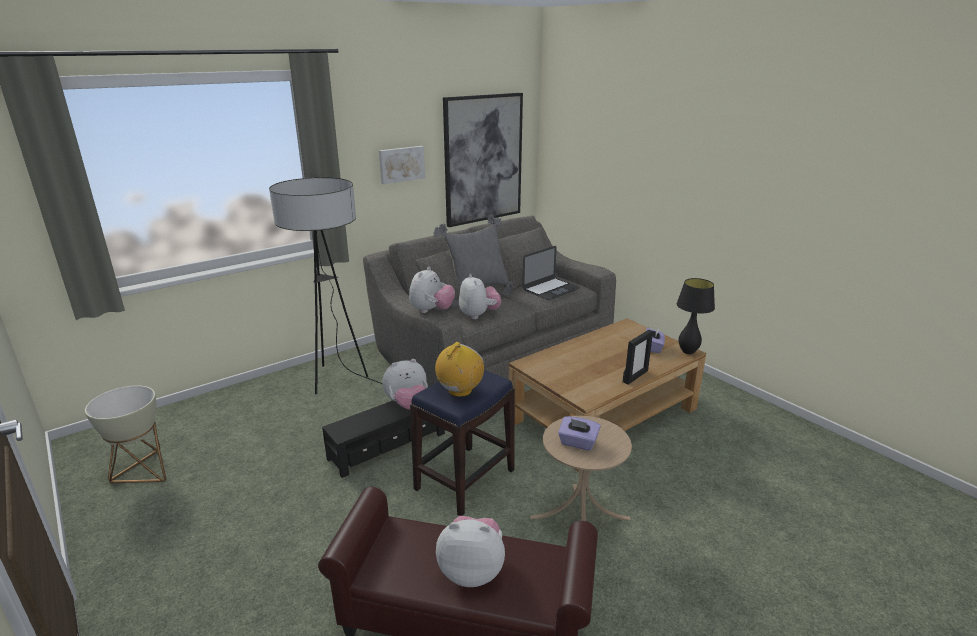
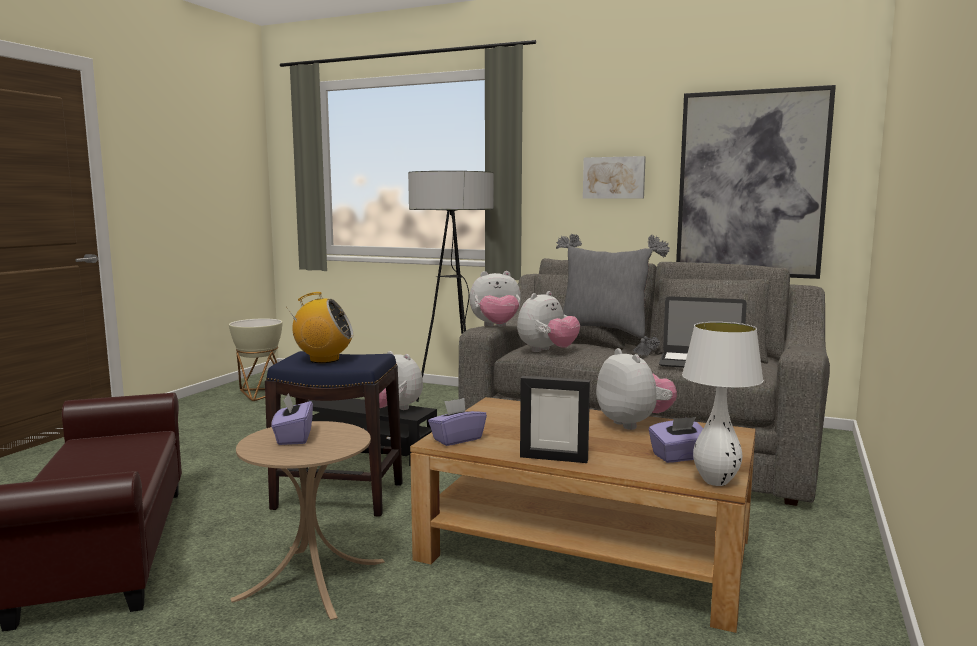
camera: 60 degrees right, 15 degrees down
(472, 570) = (89, 474): plush toy -> plush toy (633, 424)
(586, 393) = (457, 439): none -> purple tissue box
(688, 352) = (716, 482): black table lamp -> white table lamp

